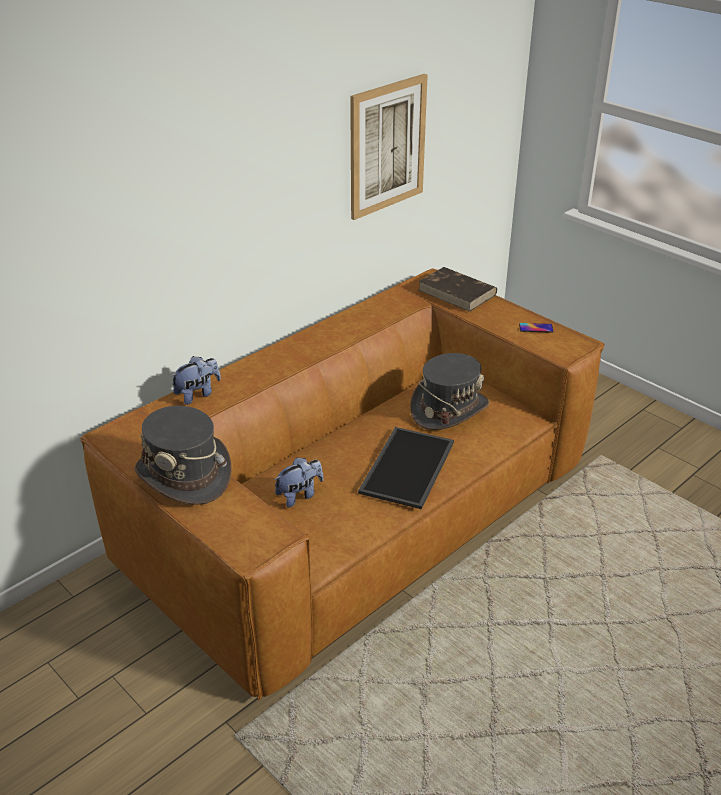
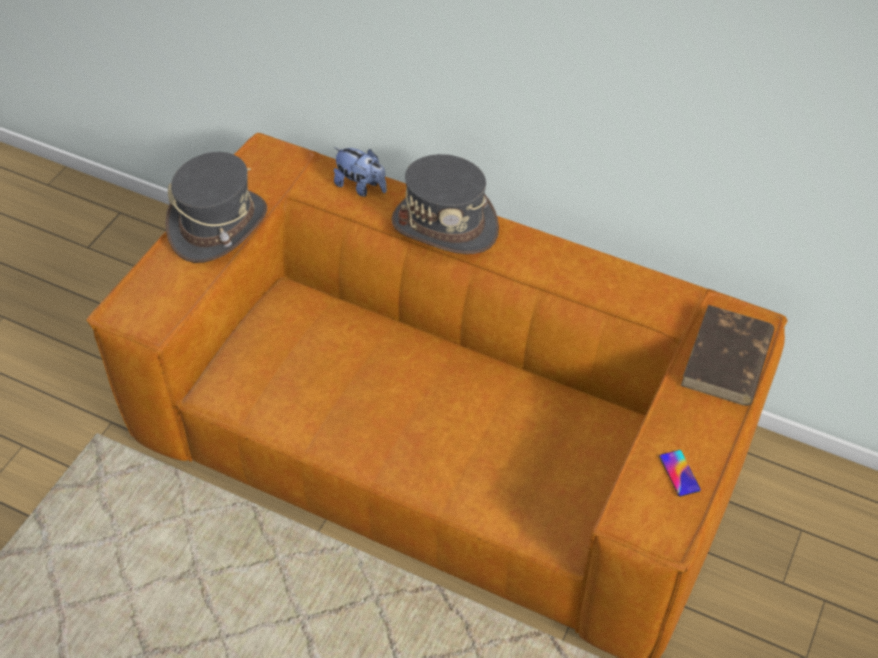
camera: 70 degrees right, 15 degrees up
(299, 495) = (312, 345): plush toy -> none
(387, 146) = (754, 116): picture -> none
(409, 468) = (398, 431): tray -> none
(449, 409) = (538, 443): grey hat -> grey hat (445, 225)

